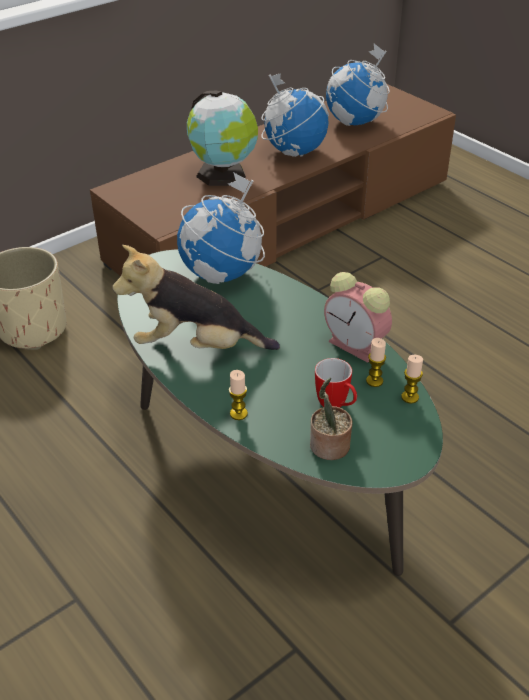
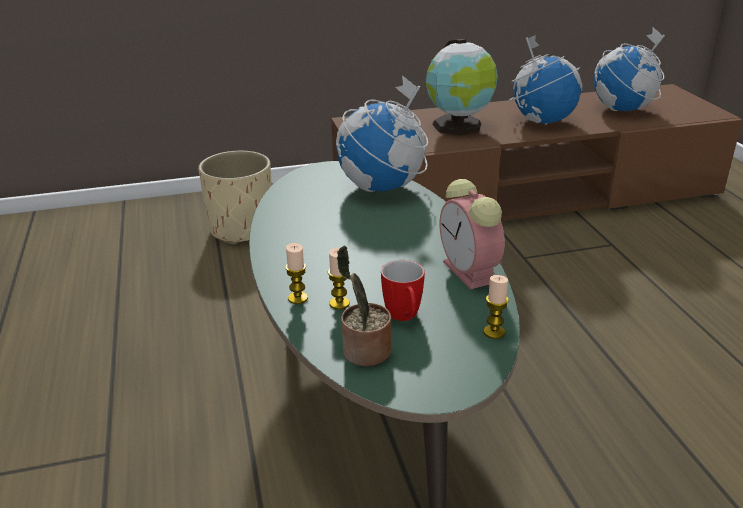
camera: 25 degrees right, 10 degrees down
(197, 346) = (307, 236): plush toy -> none
(374, 381) = (465, 307): candle -> candle (339, 303)

